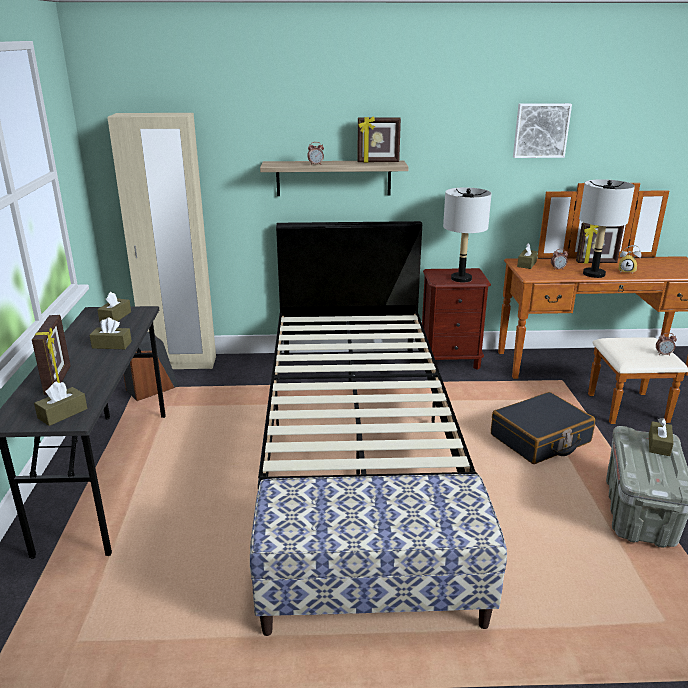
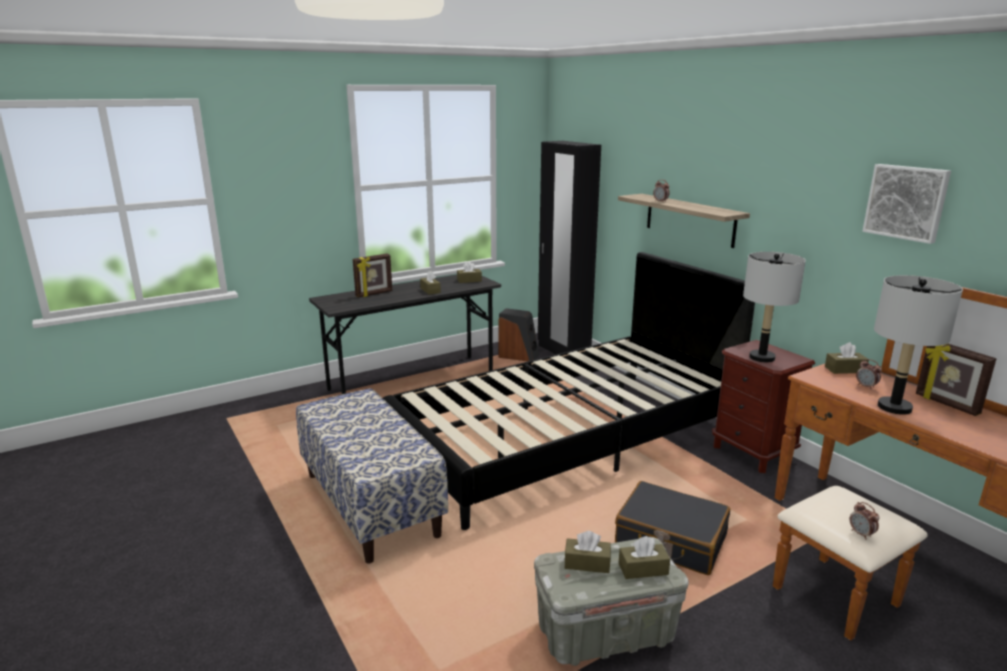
camera: 60 degrees right, 5 degrees down
(62, 413) = (340, 305): brown tissue box -> brown tissue box (587, 563)
(180, 363) = (563, 352): beige wardrobe -> black wardrobe
(378, 162) = (717, 209): picture frame -> none
(627, 271) = (954, 426): alarm clock -> none

